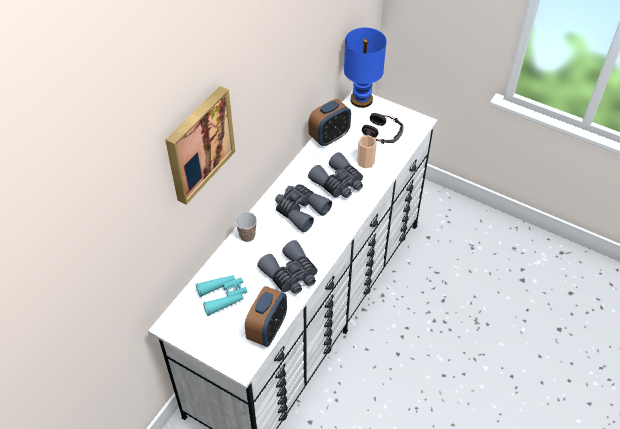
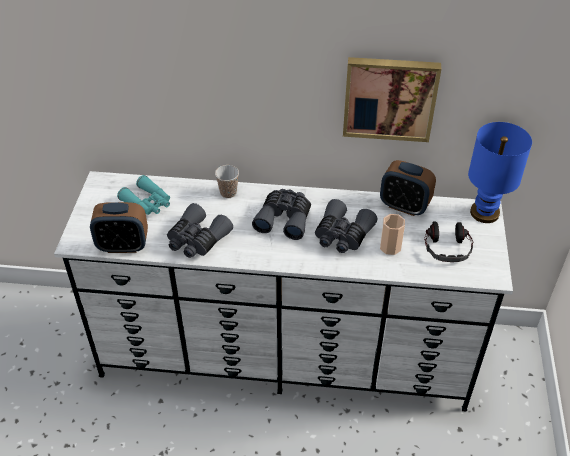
camera: 65 degrees right, 5 degrees down
(198, 144) = (194, 46): picture -> picture (389, 97)

